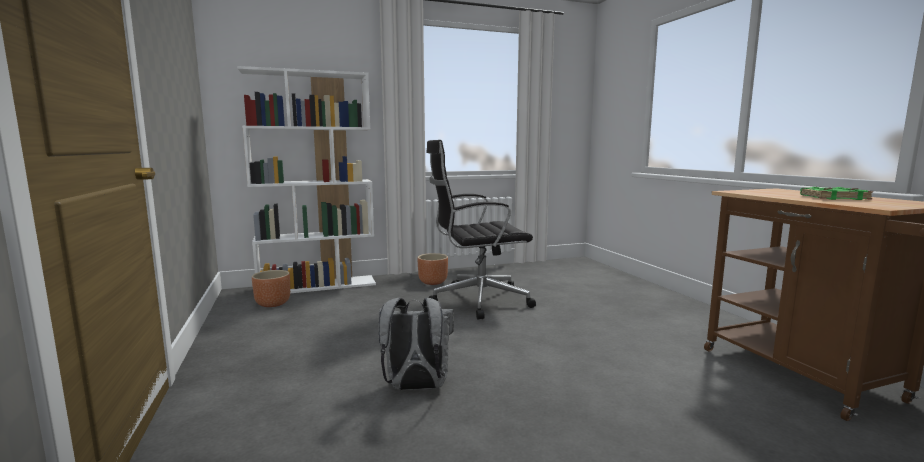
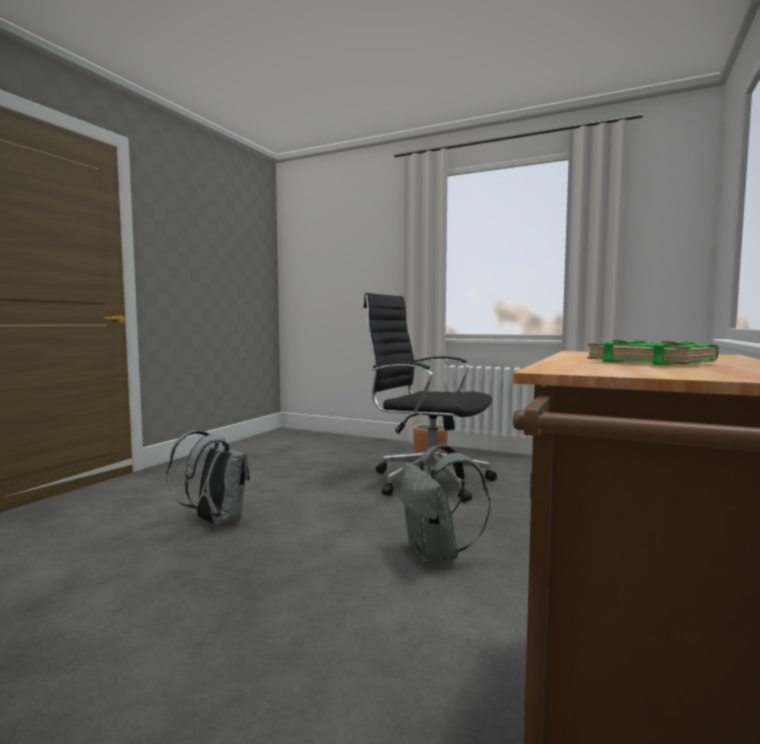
camera: 45 degrees right, 5 degrees down
(273, 304) = (282, 443): brown planter -> none
(318, 285) = (339, 438): white bookcase -> none
(596, 343) = (436, 555): none -> grey backpack

